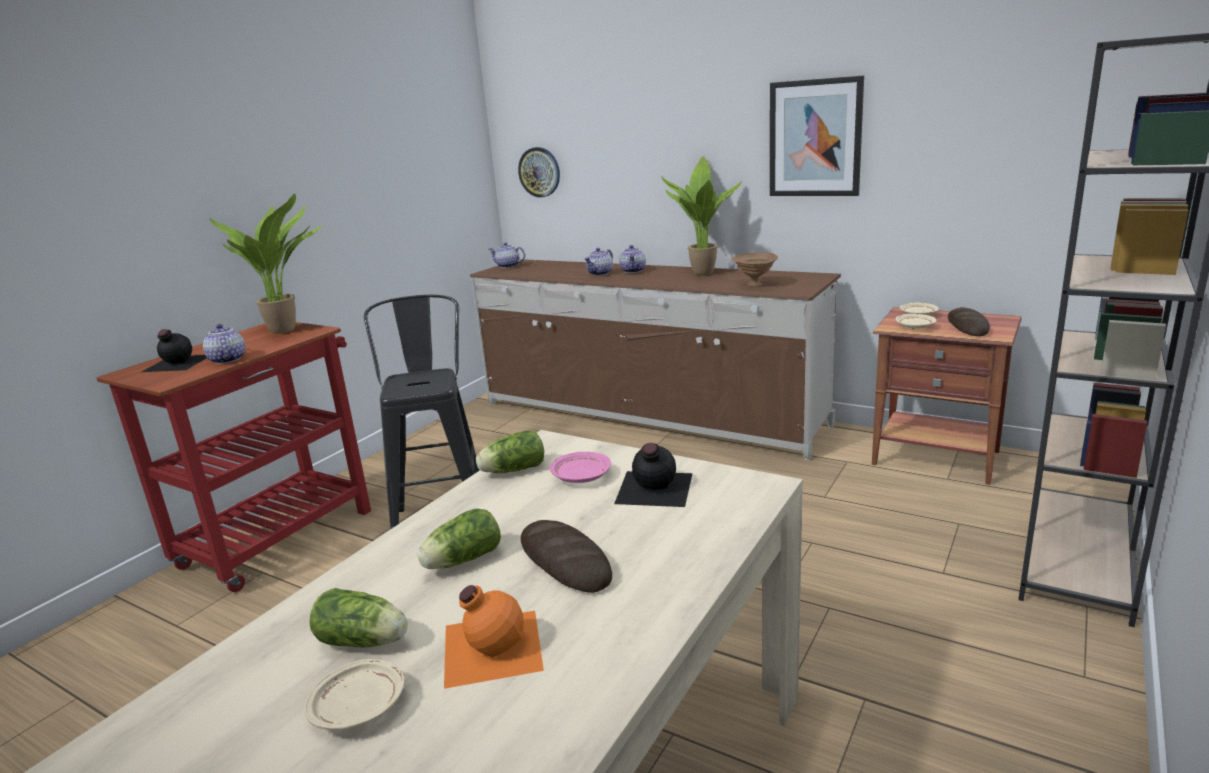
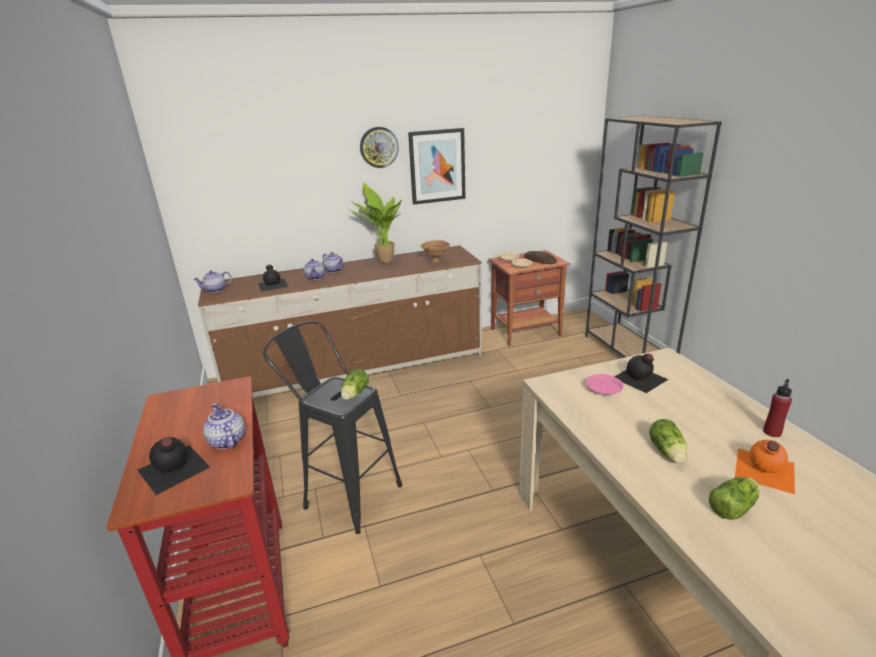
camera: 50 degrees left, 5 degrees up
(226, 360) = (226, 441): teapot -> teapot turned 45 degrees clockwise
(287, 330) = (198, 397): potted plant -> none
(360, 707) = (798, 524): beige plate -> none
(511, 470) = (569, 405): lettuce -> lettuce (354, 394)
(539, 172) = (216, 206): wall clock -> wall clock (379, 147)
(554, 271) = (273, 284): none -> black bottle
(565, 562) = (696, 425): bread -> none
(625, 630) = (772, 432): none -> red bottle

